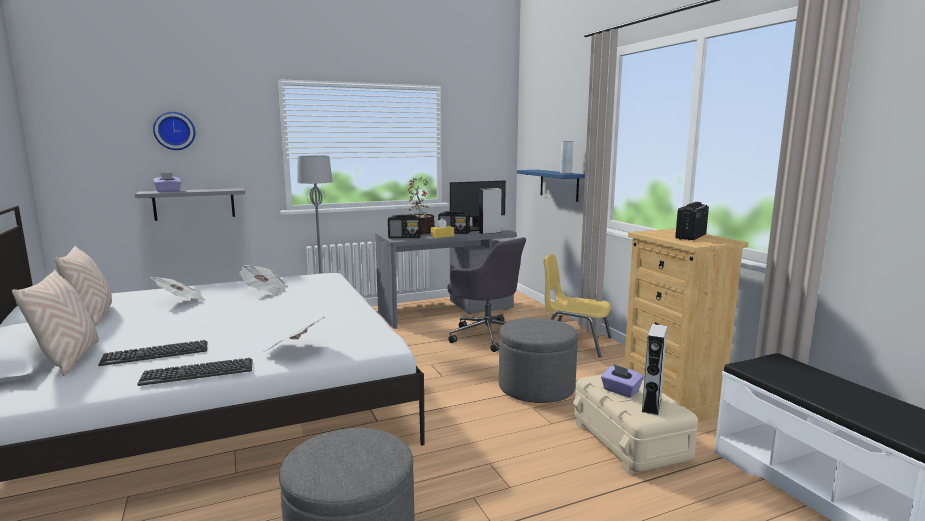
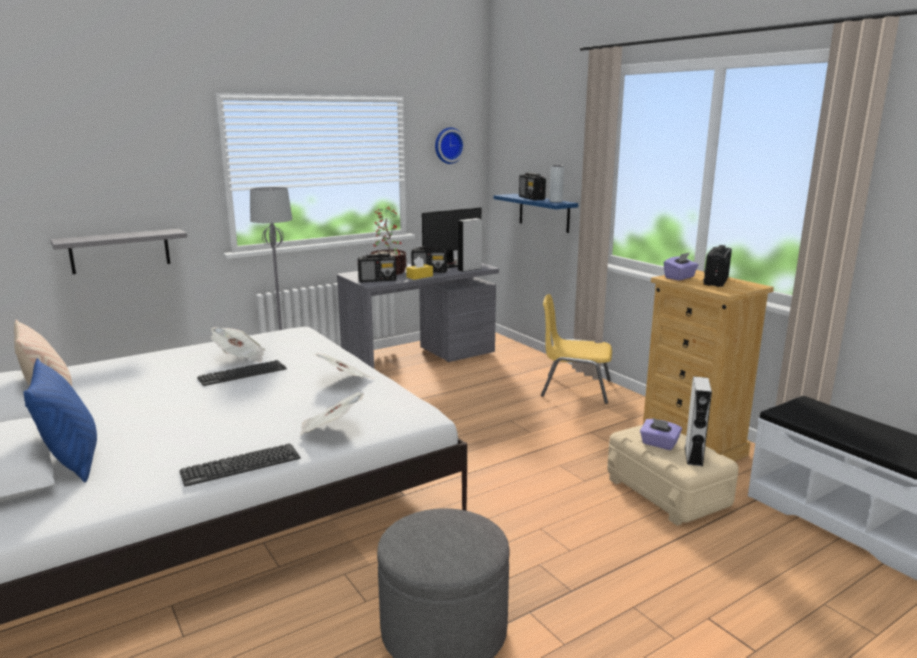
camera: 10 degrees left, 5 degrees up
(69, 359) = (72, 461): beige pillow -> blue pillow
(155, 354) = (173, 447): keyboard -> keyboard (242, 374)
(168, 191) = (91, 238): purple tissue box -> purple tissue box (680, 277)
(174, 131) = (91, 161): wall clock -> wall clock (448, 145)
(181, 301) = (147, 376): newspaper -> newspaper (345, 380)
(487, 335) = (479, 386): grey office chair -> none
(536, 387) = (555, 443): grey ottoman -> none
(547, 171) = (531, 198): none -> radio

